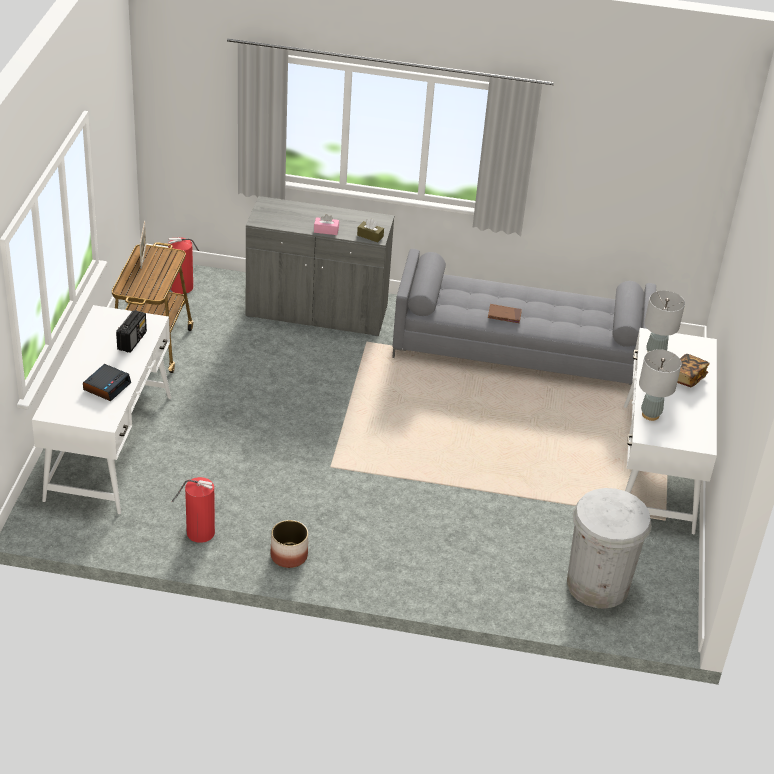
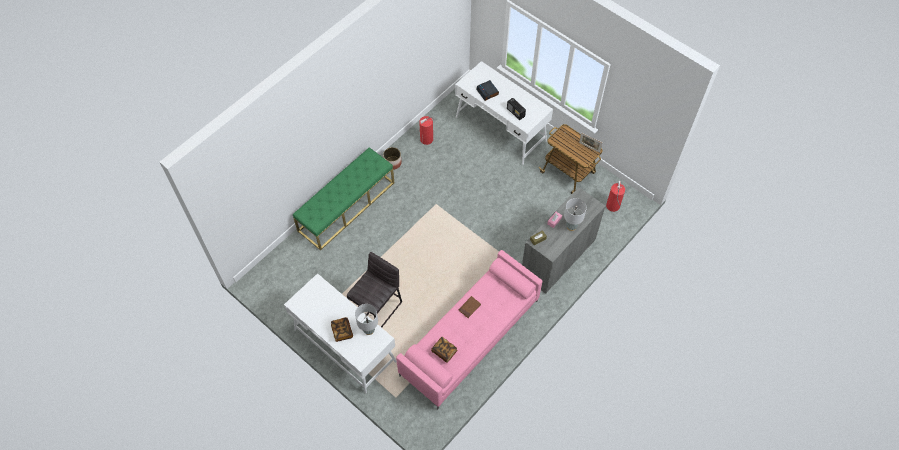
camera: 125 degrees right, 20 degrees up
(429, 576) = (346, 206): none -> green bench
(520, 351) = (470, 338): grey sofa -> pink sofa
(569, 458) = (377, 308): none -> grey stool
(589, 315) = (444, 351): none -> book
(597, 585) = (296, 267): white trash can -> none
(650, 415) = (328, 294): grey table lamp -> grey table lamp (571, 226)

